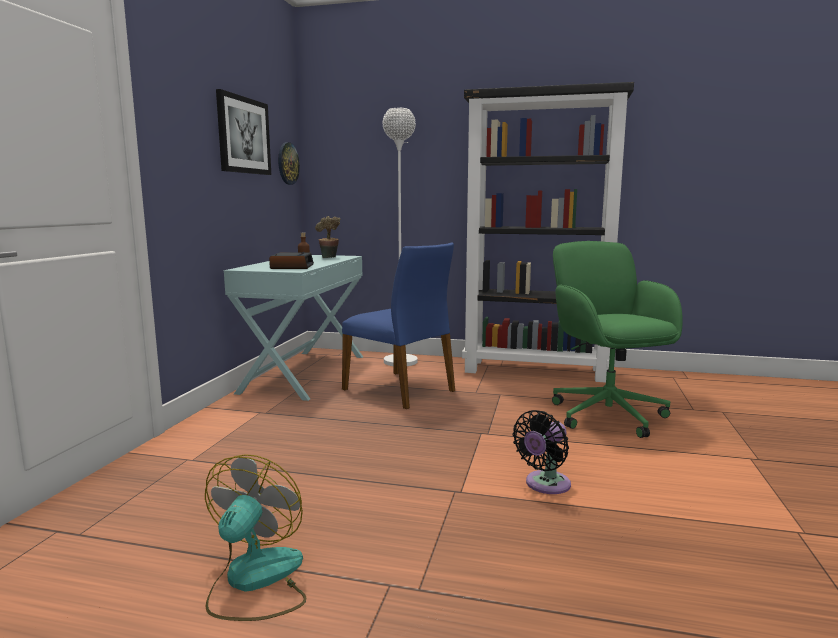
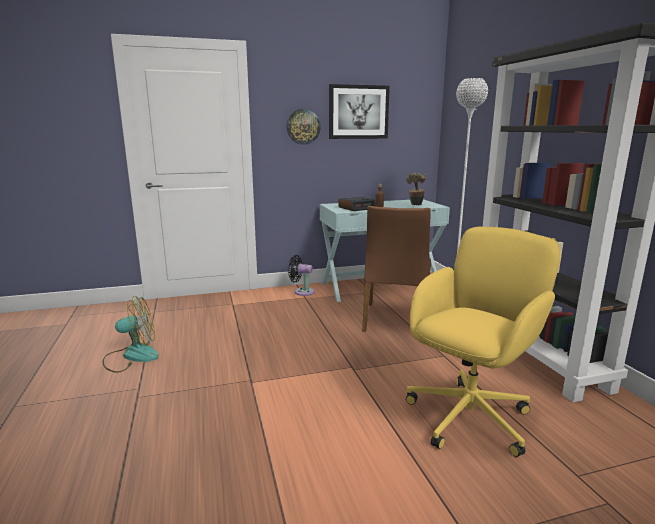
camera: 60 degrees right, 5 degrees up
(287, 163) = (417, 128): wall clock -> wall clock (303, 126)
(400, 390) = (395, 319): blue chair -> brown chair
(545, 485) = (285, 411): black fan -> black fan (302, 292)
(607, 415) = (469, 417): green office chair -> yellow office chair

